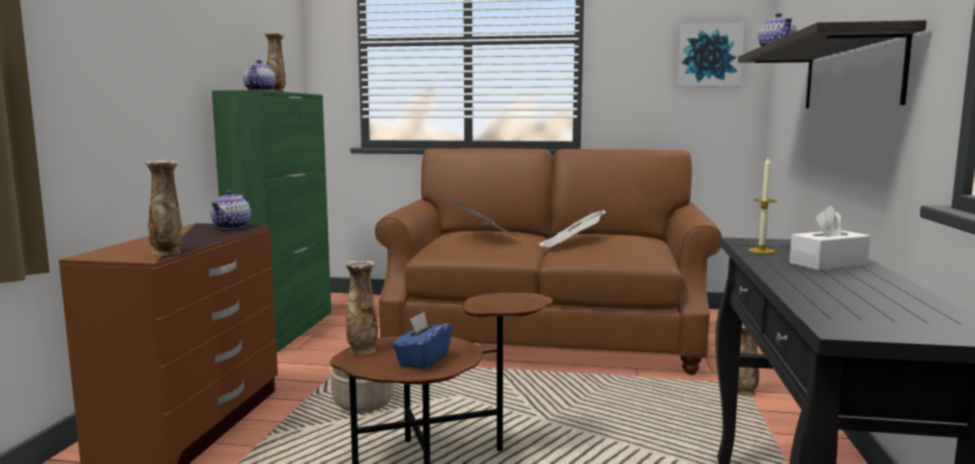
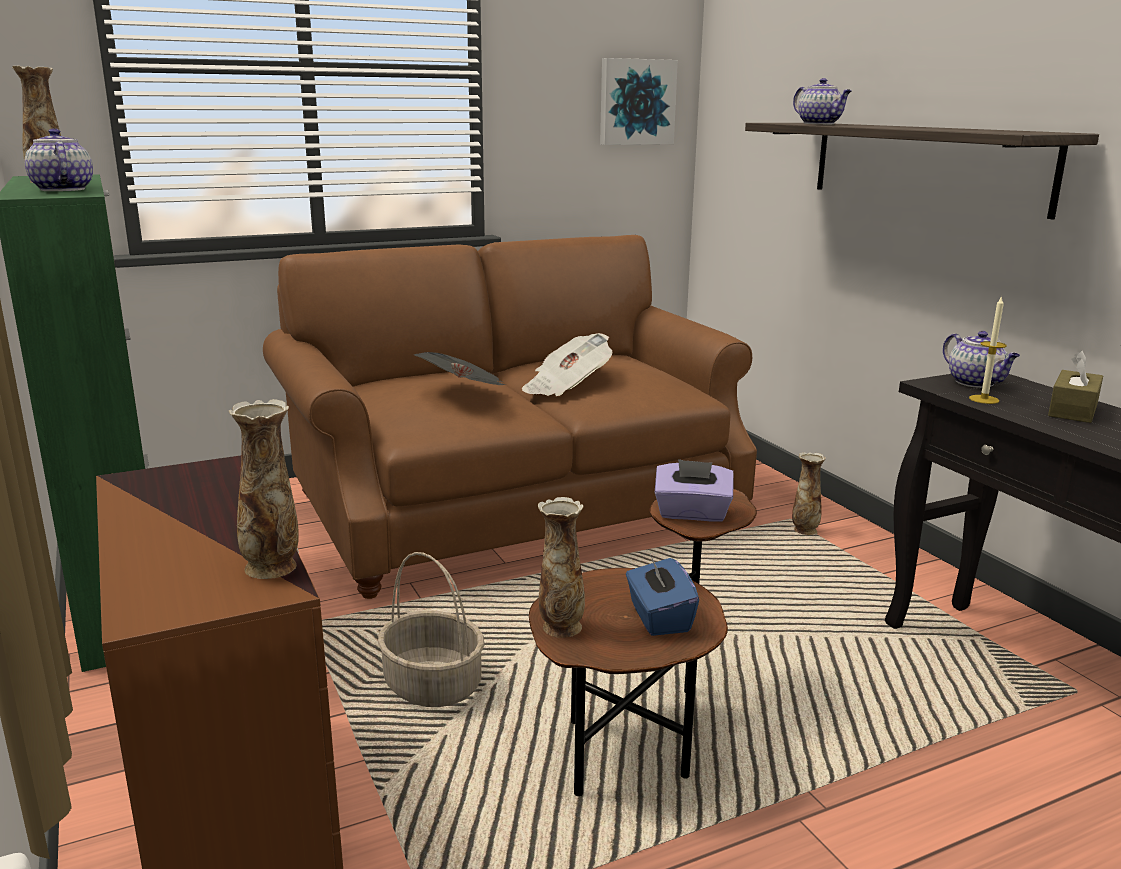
camera: 35 degrees left, 10 degrees up
(231, 227) = (202, 474): teapot -> teapot (976, 383)
(492, 302) = (692, 513): none -> purple tissue box
(828, 264) = (1073, 410): white tissue box -> brown tissue box

